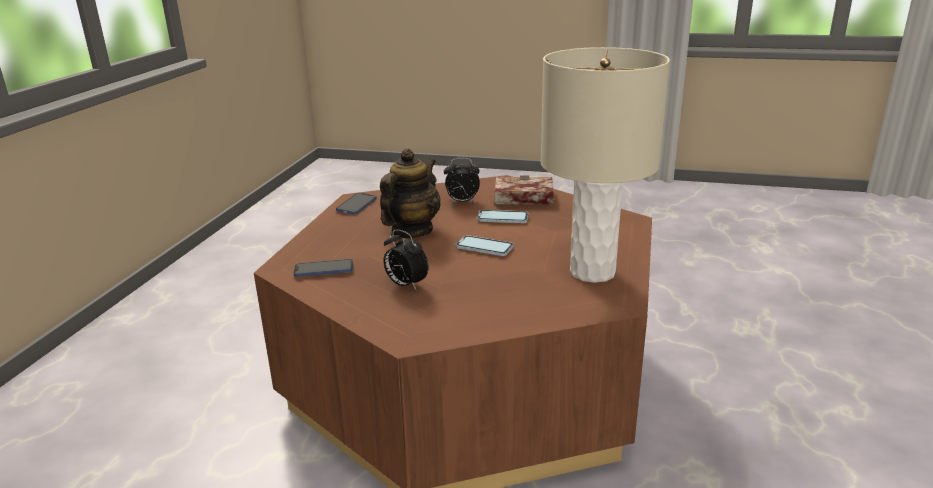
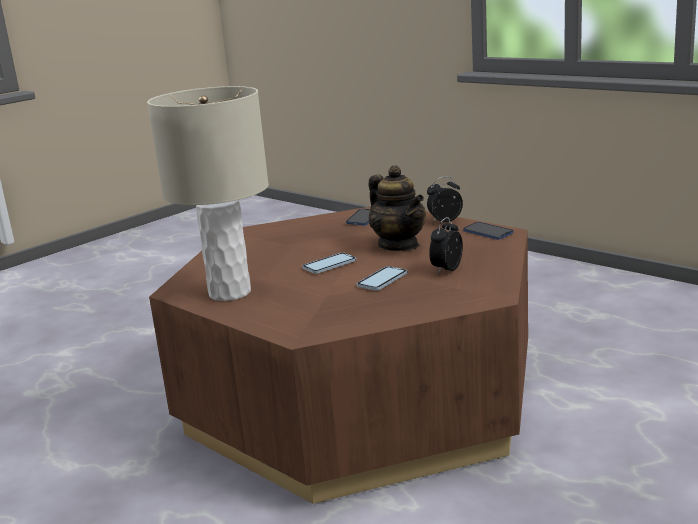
camera: 120 degrees right, 5 degrees down
(405, 285) = (305, 237): alarm clock -> alarm clock (444, 221)
(521, 198) = (426, 296): book -> none

